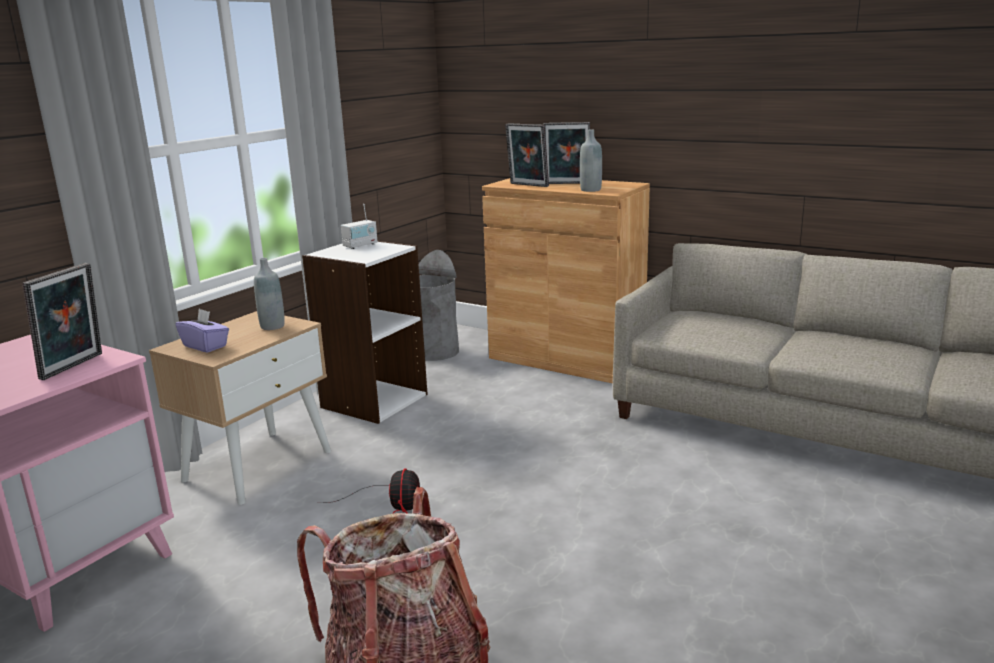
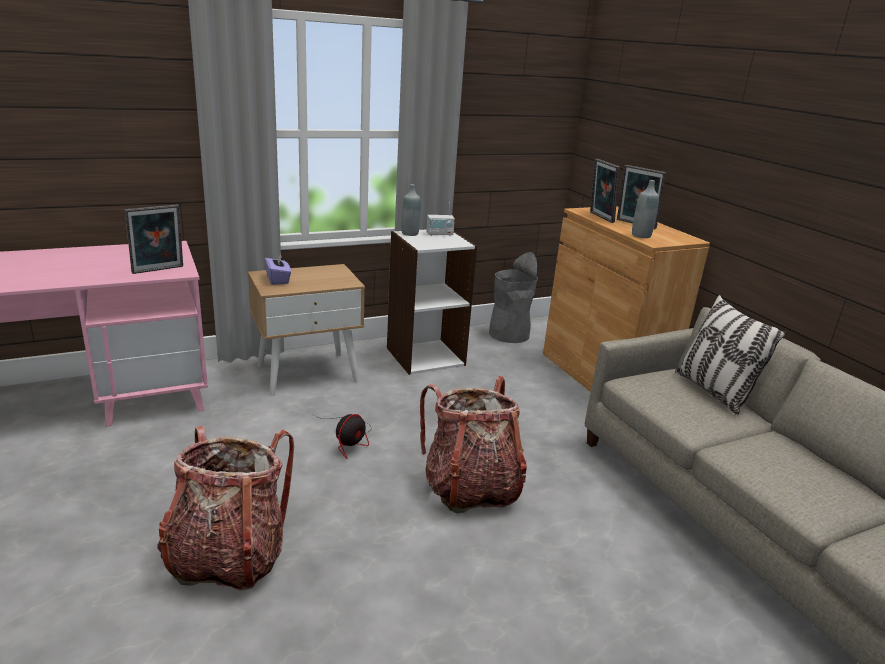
camera: 30 degrees right, 5 degrees up
(272, 326) = (333, 279): grey bottle -> grey bottle (410, 233)
(568, 497) = (471, 488): none -> backpack
(726, 317) = (713, 391): none -> pillow

